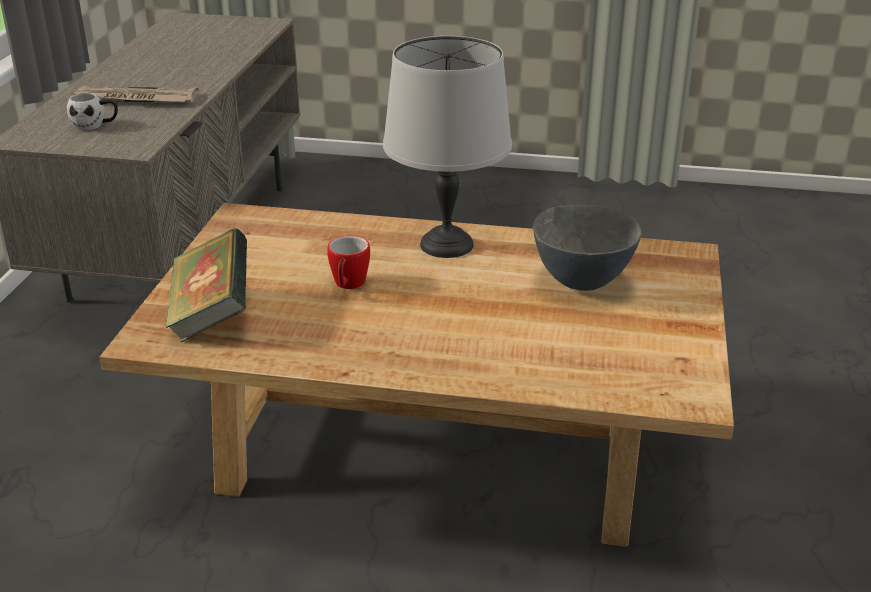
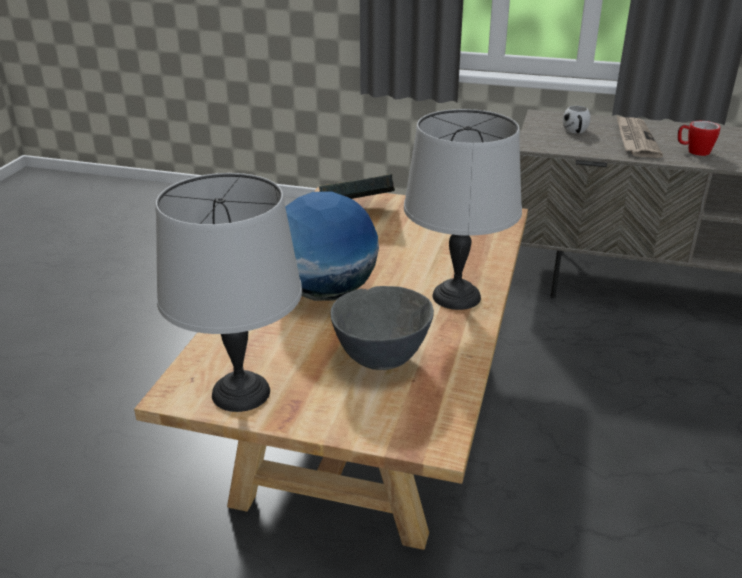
camera: 95 degrees right, 0 degrees up
(348, 285) = (390, 254): mug -> mug (694, 152)
(453, 323) = (325, 293): none -> globe
(672, 356) = (242, 393): none -> grey table lamp

